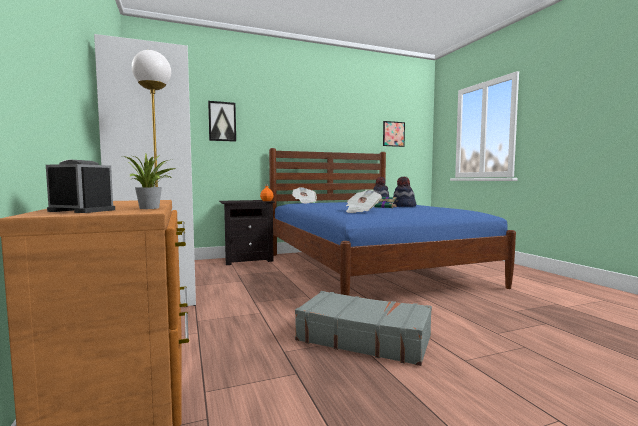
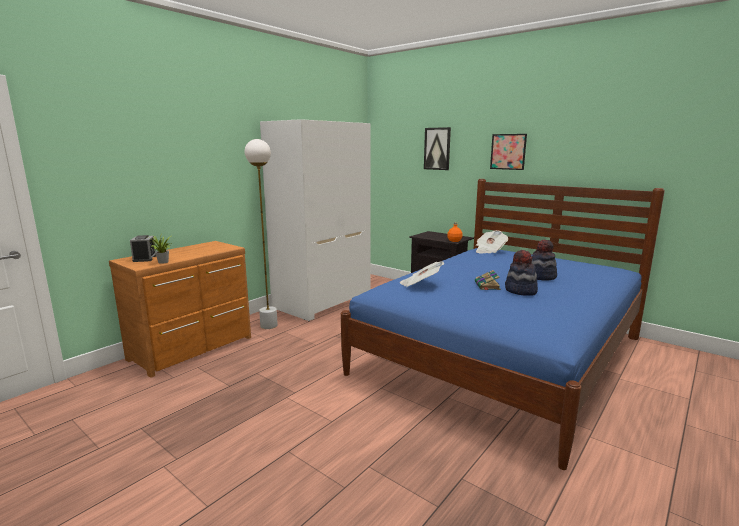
camera: 60 degrees right, 10 degrees up
(363, 338) = (299, 396): grey suitcase -> none
(393, 134) = (698, 156): picture -> picture (508, 151)

